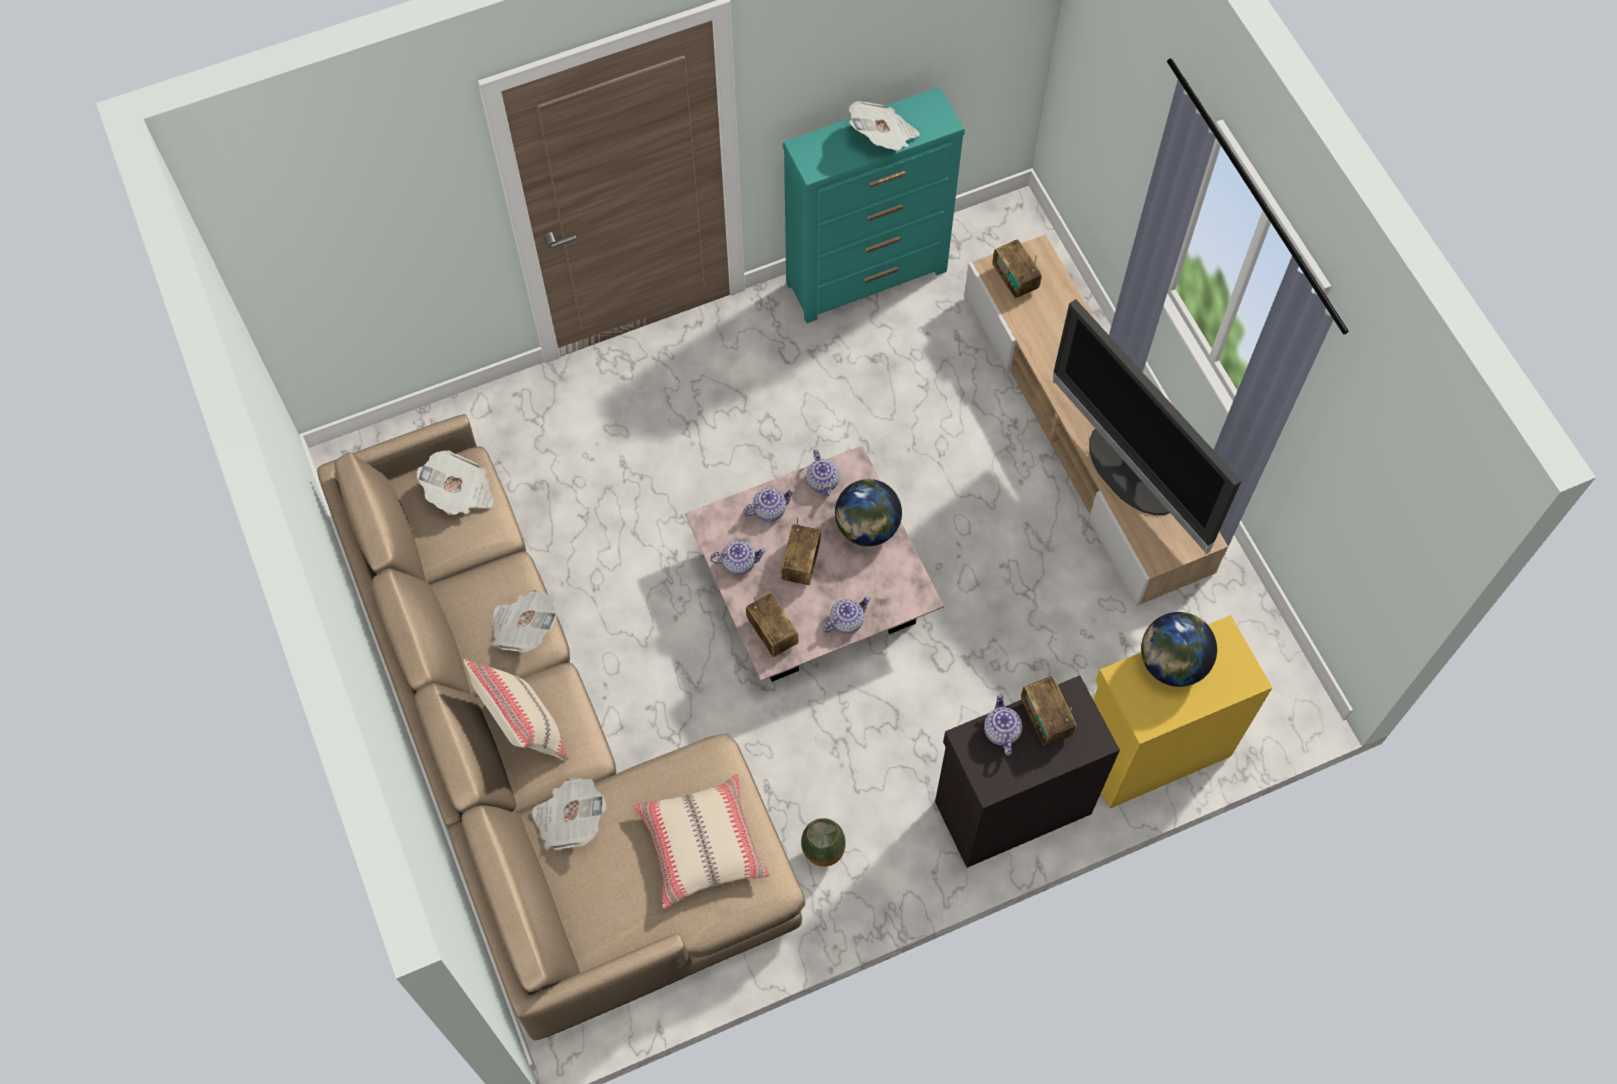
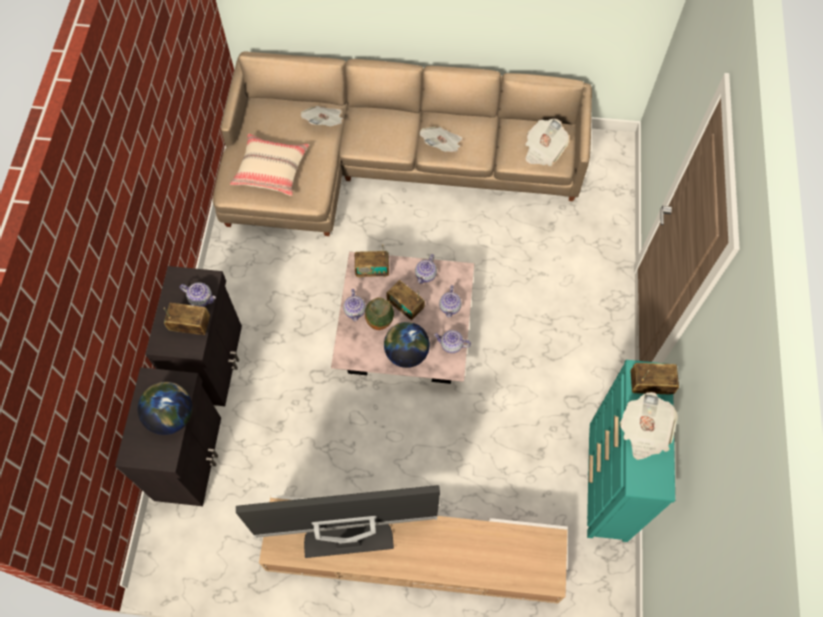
camera: 120 degrees right, 0 degrees up
(524, 727) = (386, 124): beige pillow -> none
(822, 854) = (252, 258): vase -> vase (380, 324)
(1015, 279) = (537, 550): radio -> radio (650, 385)
(1151, 748) = (190, 458): yellow cabinet -> black cabinet

